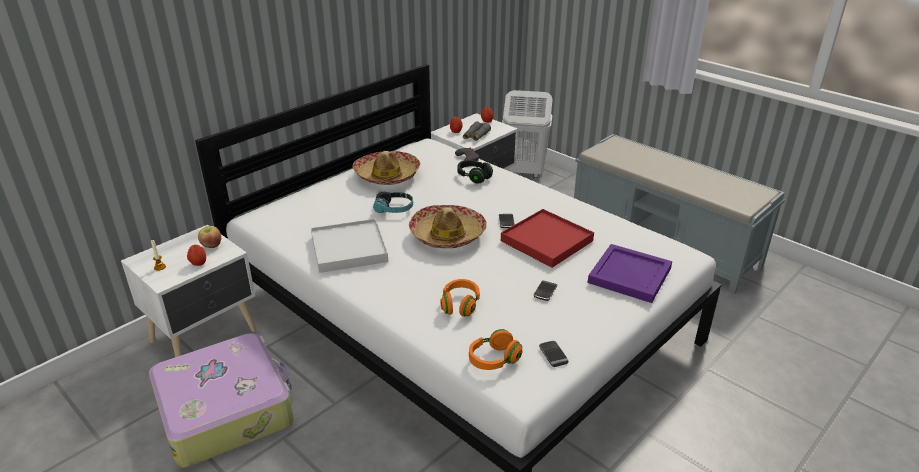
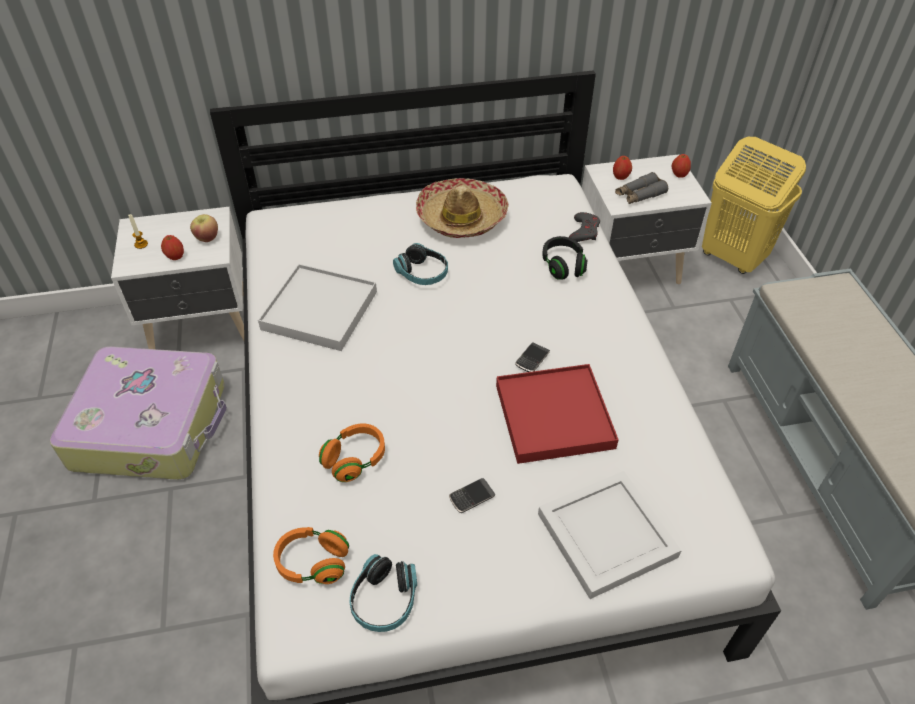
camera: 35 degrees right, 15 degrees up
(447, 234) = (442, 344): hat -> none
(523, 172) = (732, 257): white laundry basket -> yellow laundry basket
(553, 355) = (384, 600): phone -> headphones
(631, 275) = (609, 536): purple tray -> white tray

